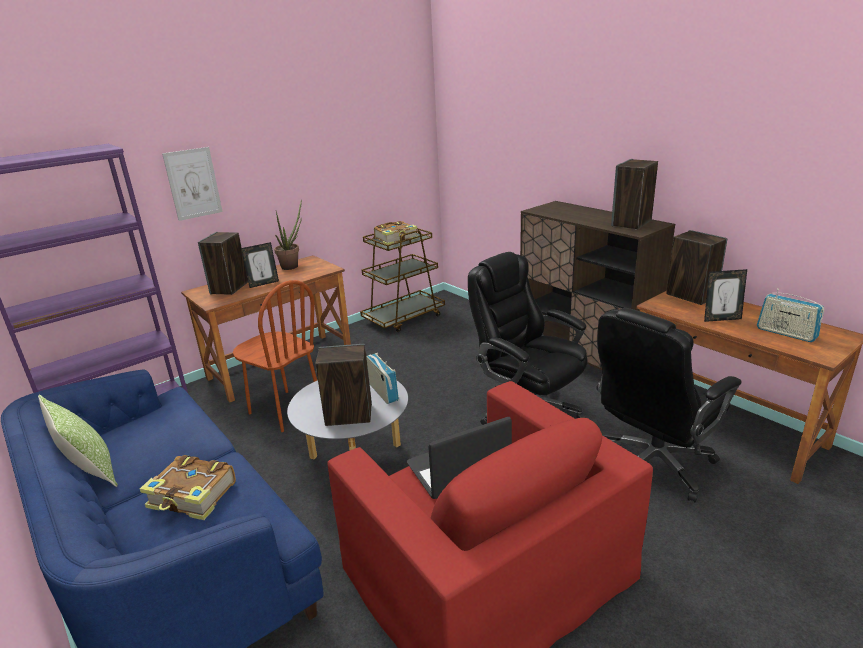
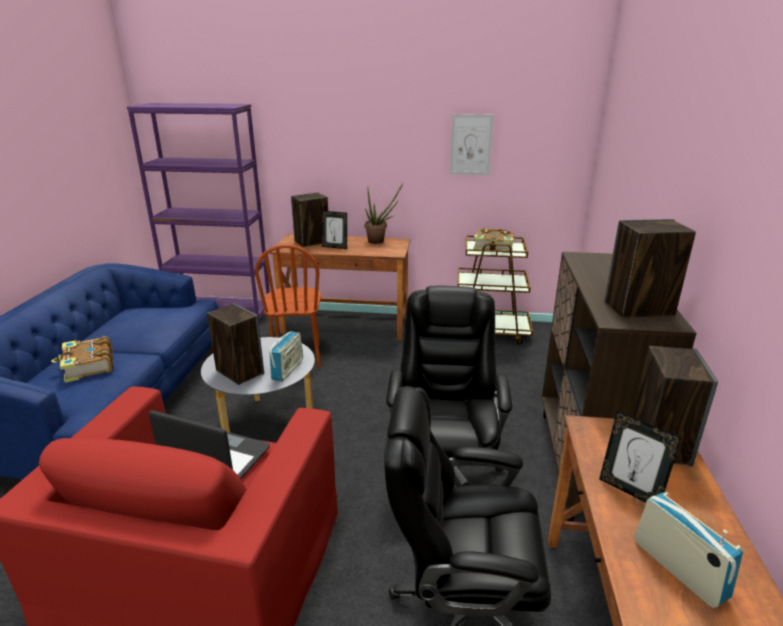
camera: 45 degrees right, 0 degrees up
(91, 472) = (98, 325): pillow -> none
(193, 183) = (312, 148): picture -> picture (471, 145)
(786, 333) = (678, 569): radio -> radio turned 150 degrees clockwise

